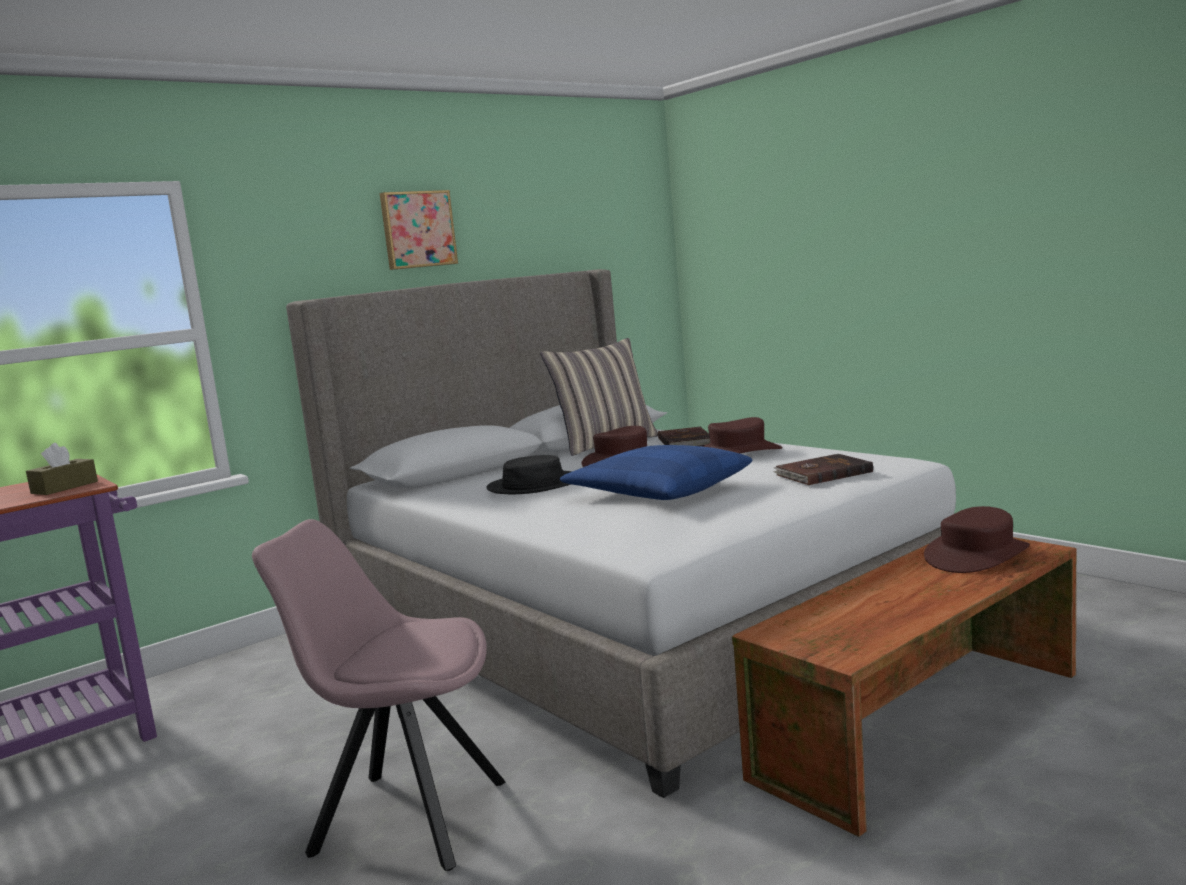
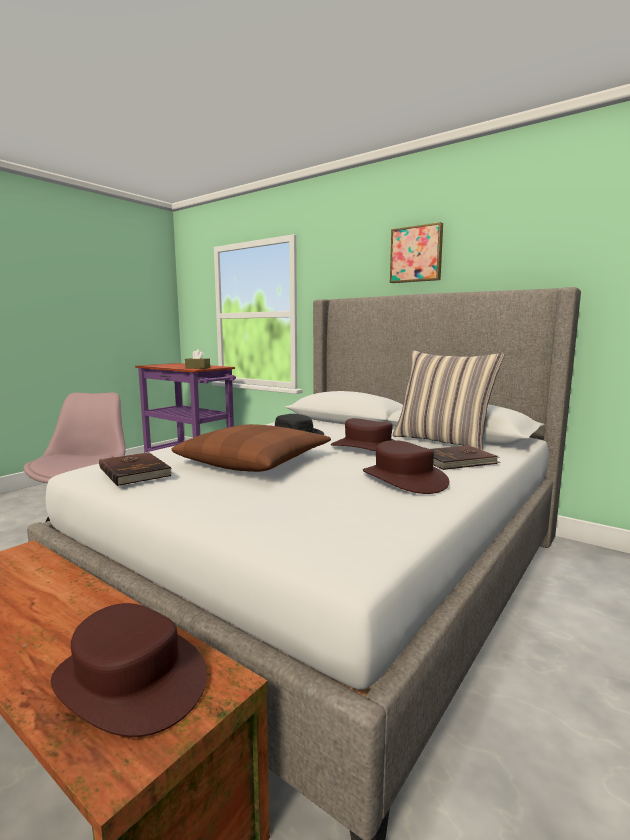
camera: 75 degrees right, 0 degrees up
(658, 490) = (255, 461): blue pillow -> brown pillow
(822, 473) = (288, 512): brown book -> brown book (136, 471)

